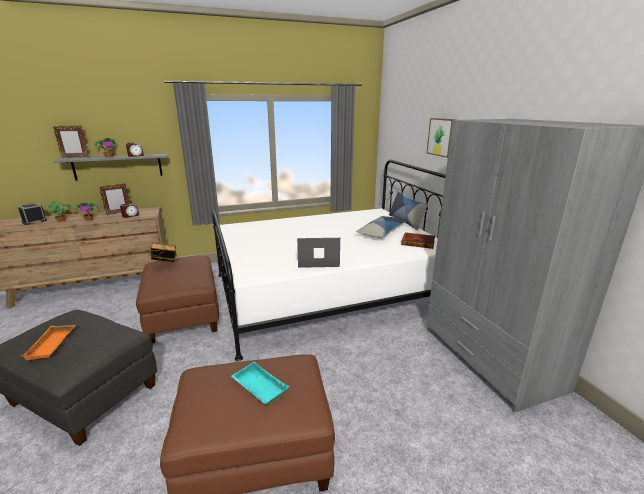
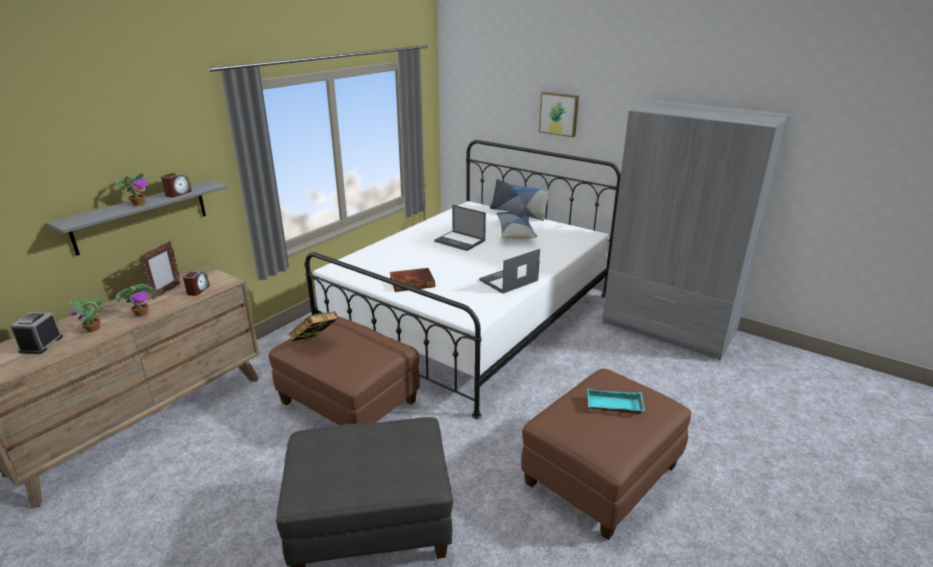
camera: 35 degrees left, 5 degrees up
(53, 345) = (366, 467): orange tray -> none
(75, 158) = (82, 217): picture frame -> none
(331, 229) = (460, 241): none -> laptop
(418, 242) = (563, 234): book -> book (412, 282)

